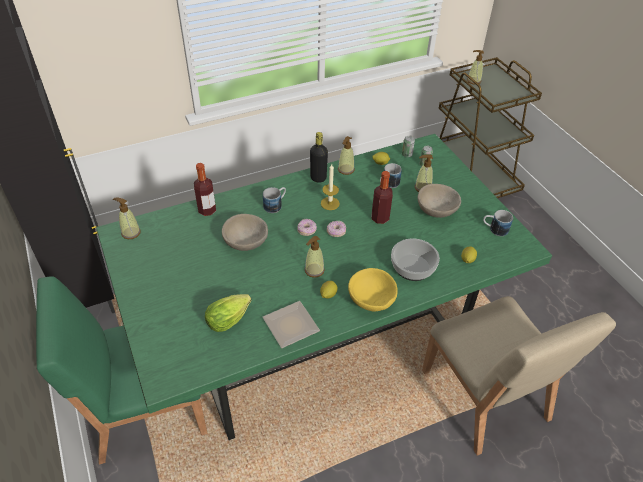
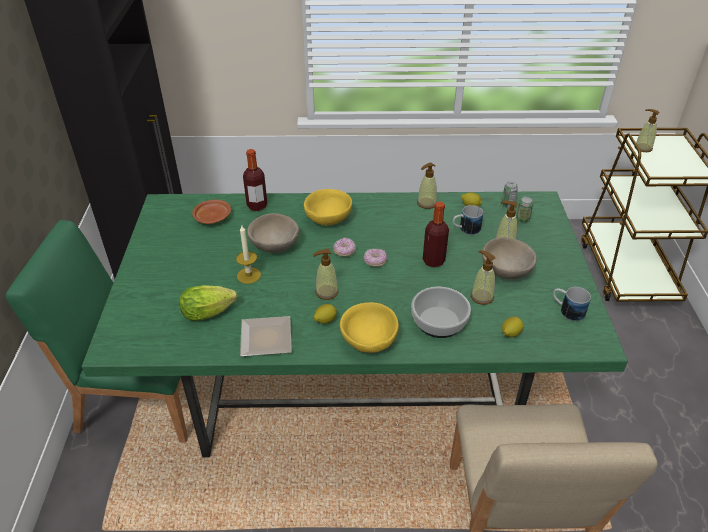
camera: 25 degrees right, 5 degrees down
(131, 233) = (173, 207): soap dispenser -> soap dispenser (481, 297)
(174, 232) = (212, 217): none -> brown plate
(275, 205) = (328, 218): mug -> yellow bowl
(318, 178) = (390, 204): black bottle -> none
(330, 203) = (387, 232): candle -> candle (249, 275)

